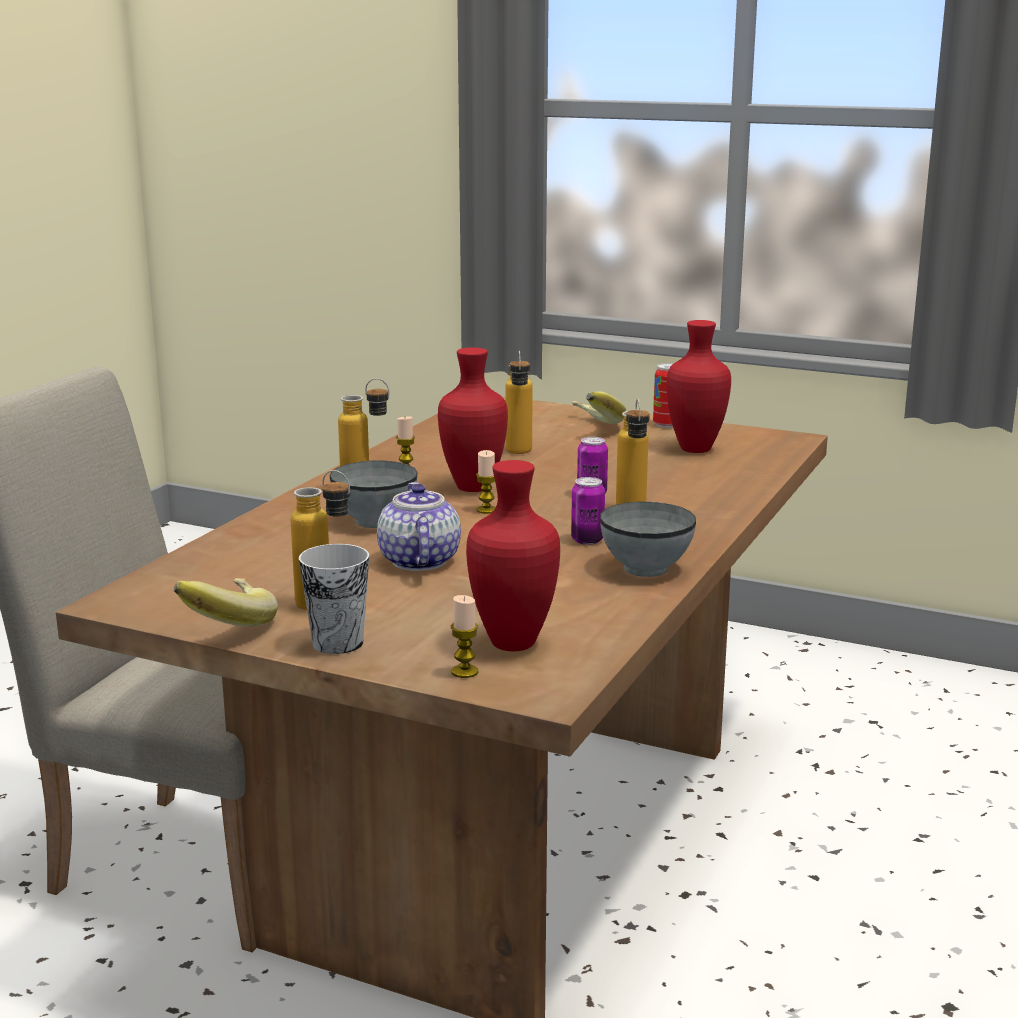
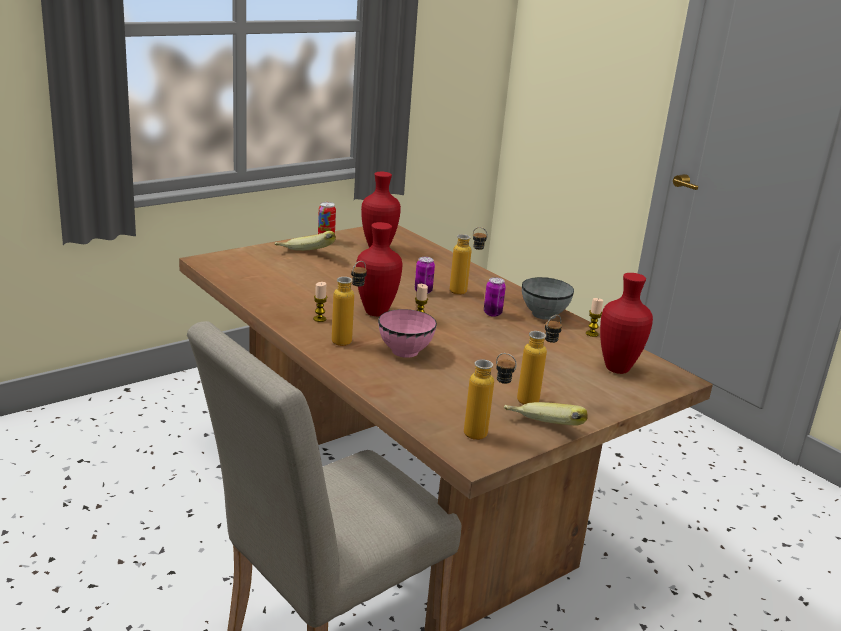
camera: 65 degrees left, 5 degrees up
(338, 643) = (588, 408): cup -> none
(376, 521) = (405, 351): grey bowl -> pink bowl
(418, 561) = (485, 358): teapot -> none
(464, 672) = (644, 388): candle -> candle (592, 334)
(519, 454) = (329, 285): bottle -> bottle (484, 437)

